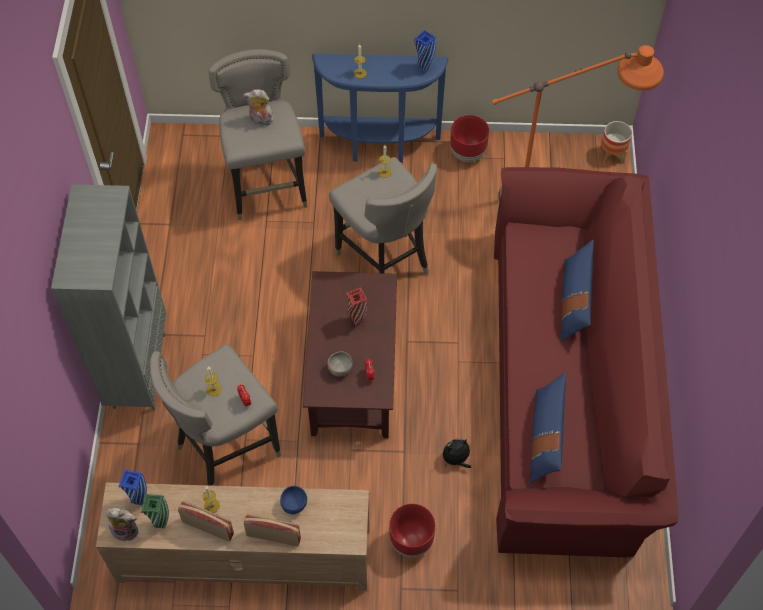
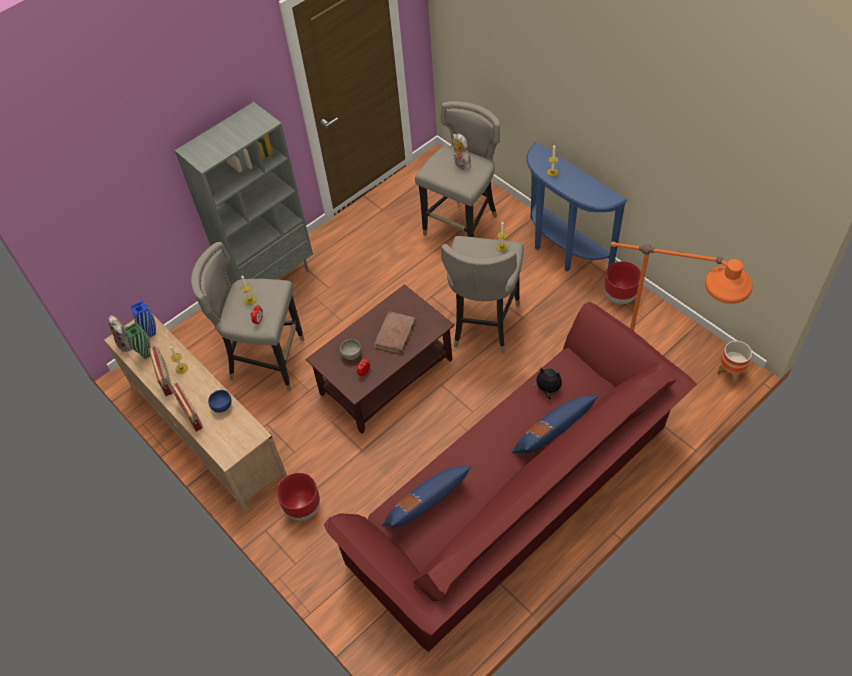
camera: 50 degrees right, 5 degrees down
(357, 321) = (395, 334): red vase -> brown book
(424, 69) = (599, 197): blue vase -> none
(456, 459) = (387, 483): plush toy -> plush toy (547, 389)

